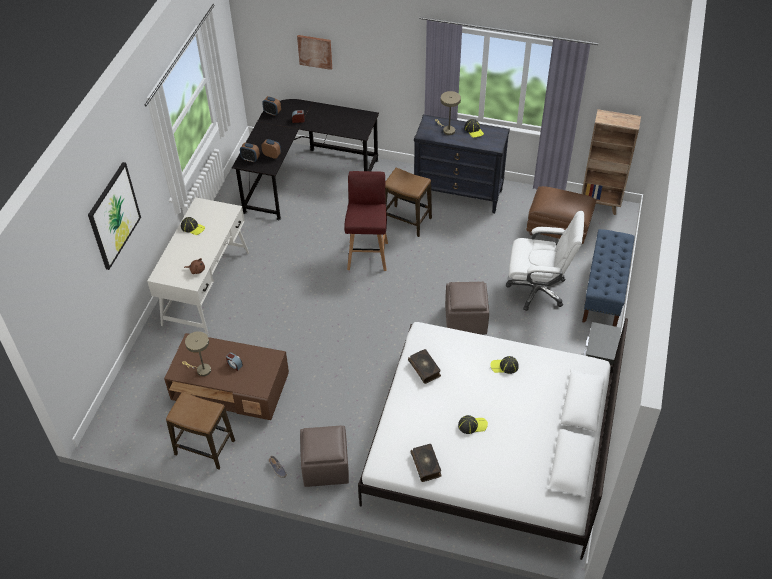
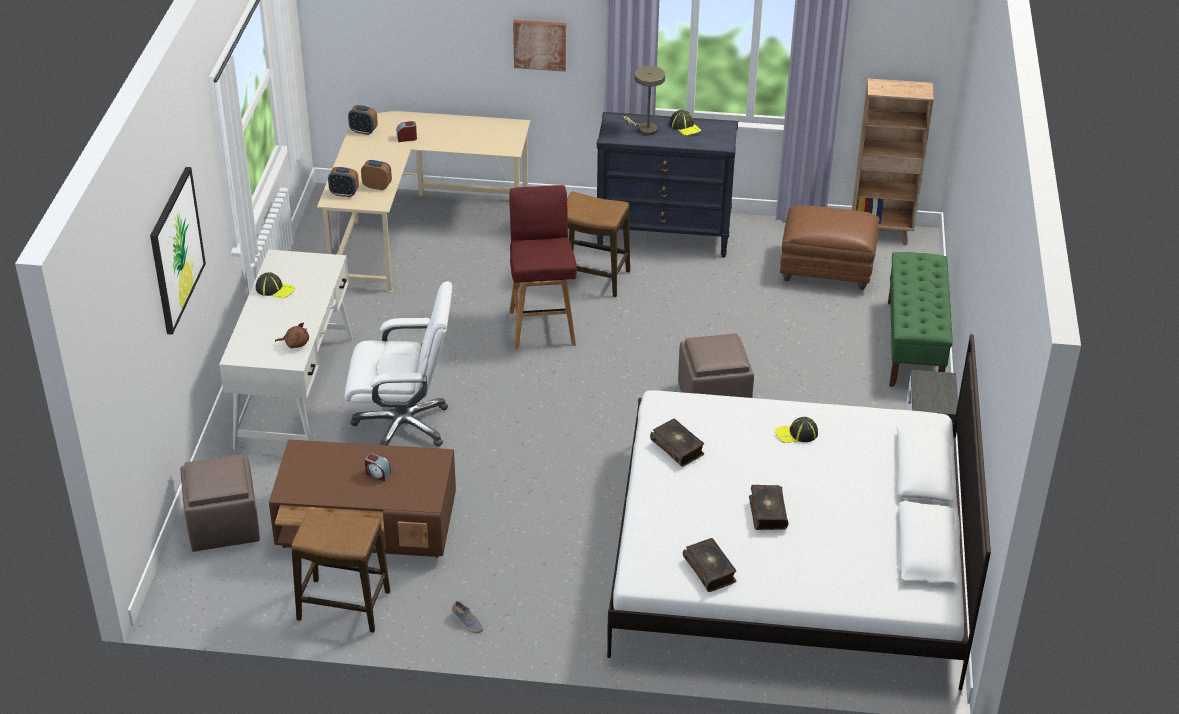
camera: 10 degrees left, 10 degrees down
(201, 370) = (326, 485): beige table lamp -> none
(304, 176) = (416, 230): black desk -> beige desk
(315, 51) = (429, 29): picture -> picture (540, 44)
(325, 466) = (541, 611): brown ottoman -> brown ottoman (222, 525)
(472, 425) = (767, 512): cap -> book
(538, 289) = (814, 350): white office chair -> white office chair (403, 425)
(604, 292) = (914, 345): blue bench -> green bench

